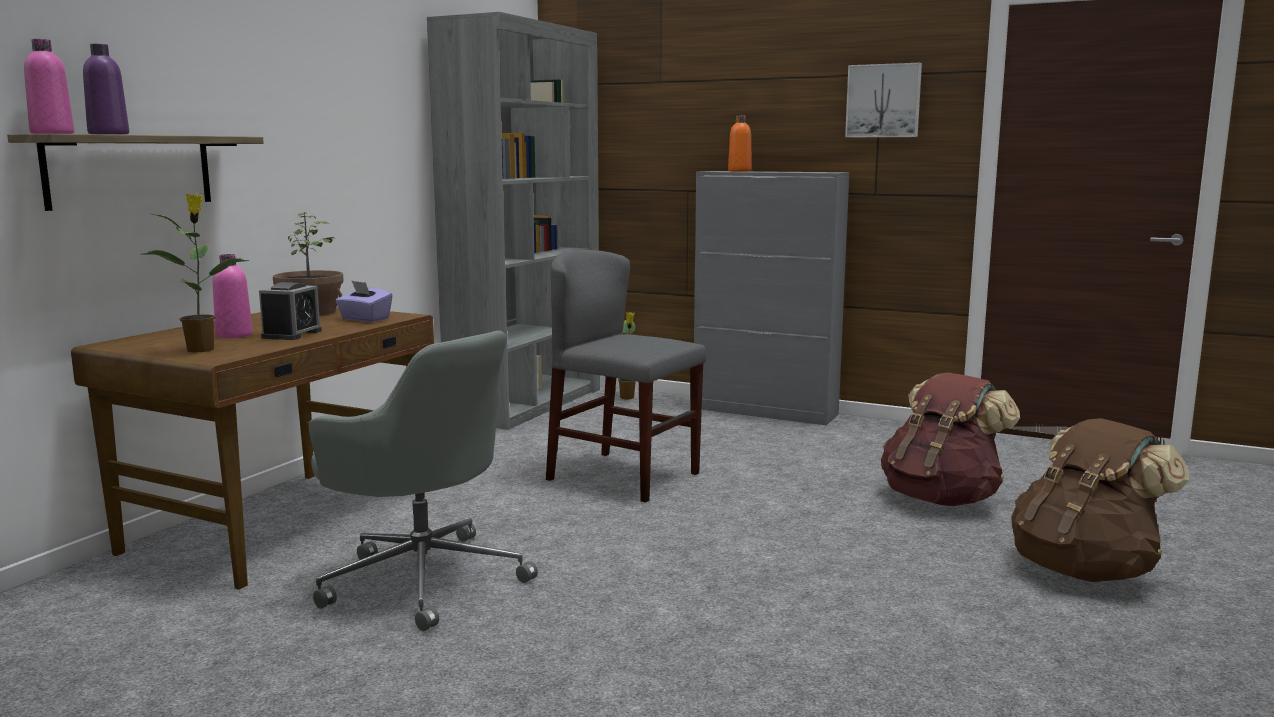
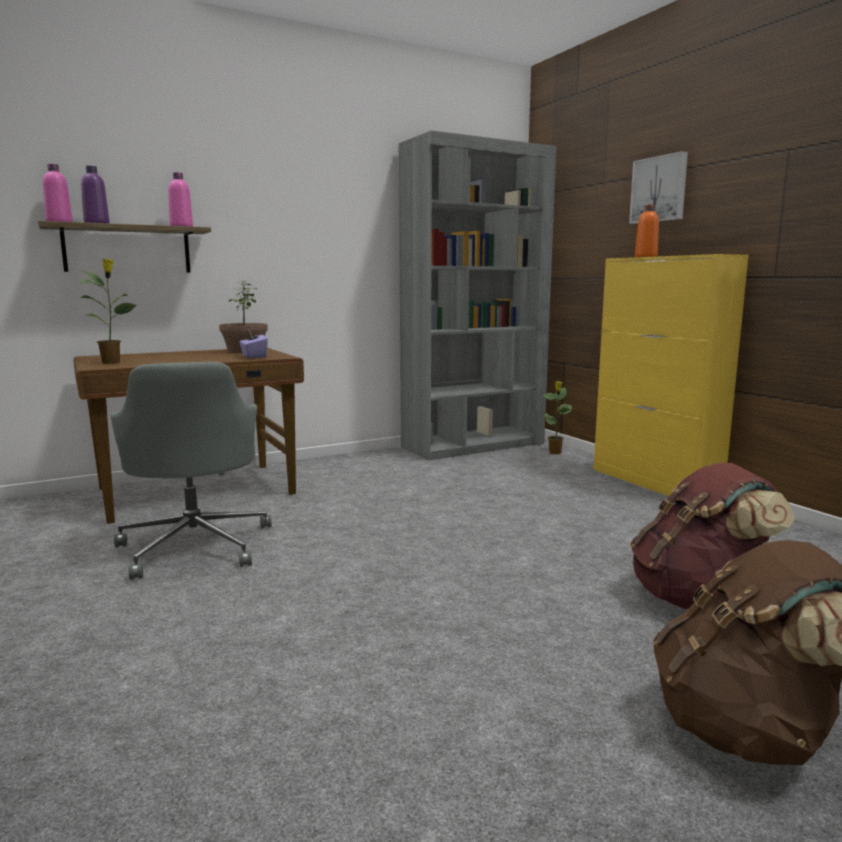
camera: 35 degrees right, 0 degrees up
(234, 335) = (157, 358): pink bottle -> pink bottle (181, 227)
(292, 334) = (183, 360): alarm clock -> none
(623, 476) = (445, 509): grey chair -> none
(765, 411) = (654, 483): grey cabinet -> yellow cabinet
(883, 101) = (788, 177): picture -> picture (659, 189)

